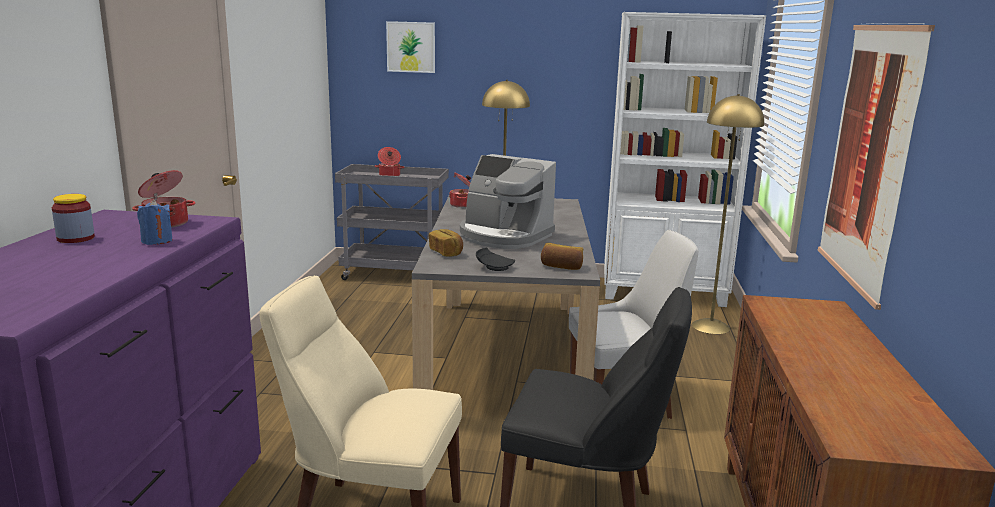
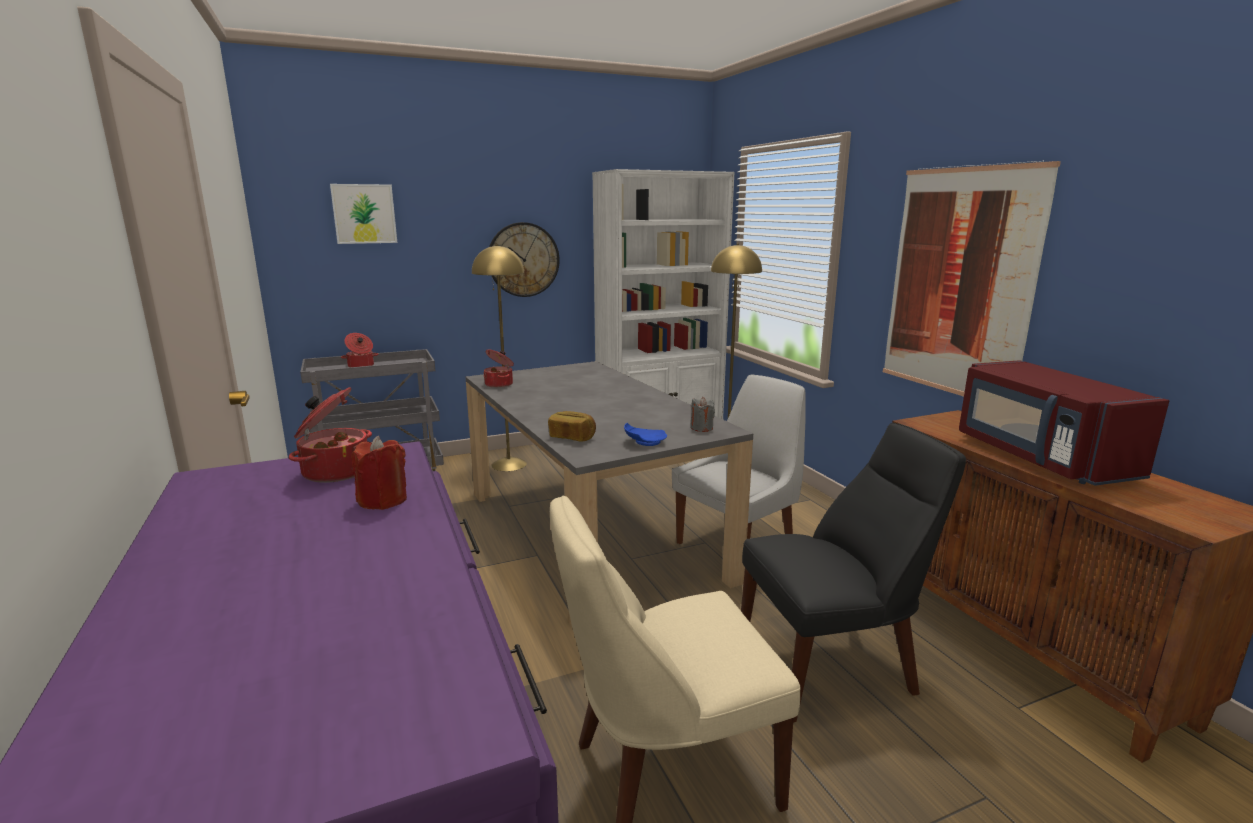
camera: 30 degrees left, 0 degrees up
(75, 238) = (232, 530): jar -> none
(157, 241) = (383, 500): blue candle -> red candle
(494, 267) = (644, 442): black plate -> blue plate
(504, 236) = (596, 409): coffee machine -> none
(546, 95) = (523, 259): none -> wall clock
(562, 267) = (701, 428): bread -> grey candle
(825, 356) = (1039, 458): none -> red microwave

